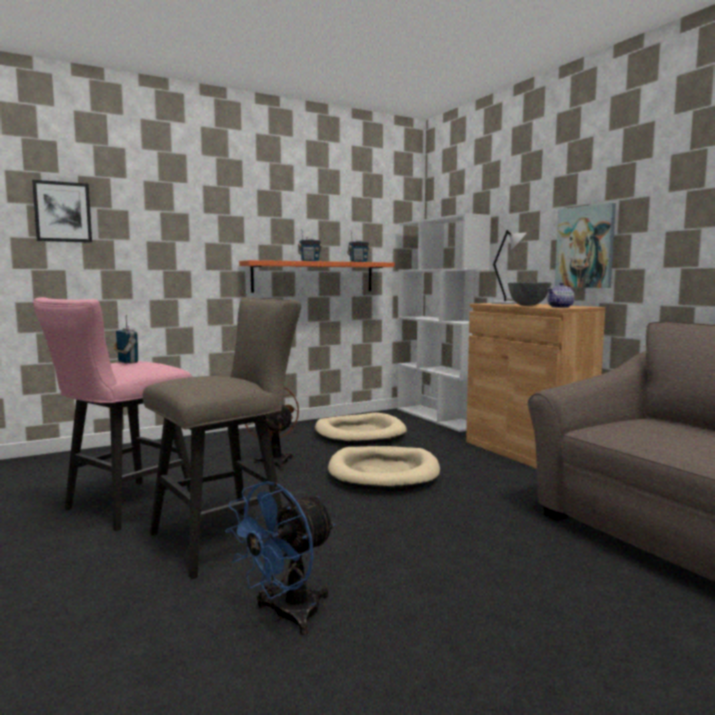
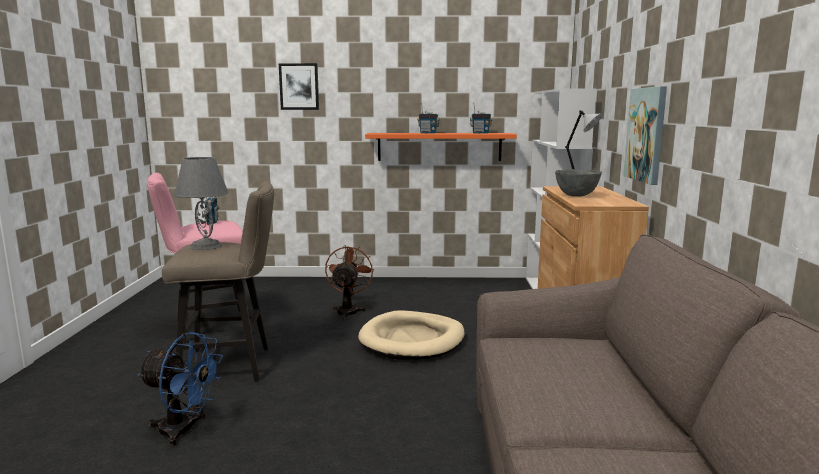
camera: 30 degrees right, 5 degrees up
(62, 212) = (230, 97): picture -> picture (299, 86)
(202, 379) = (205, 246): none -> grey table lamp
(286, 616) = (185, 430): blue fan -> blue fan turned 150 degrees counterclockwise
(359, 434) = (451, 299): beige dog bed -> none
(560, 307) = (590, 203): teapot -> none

